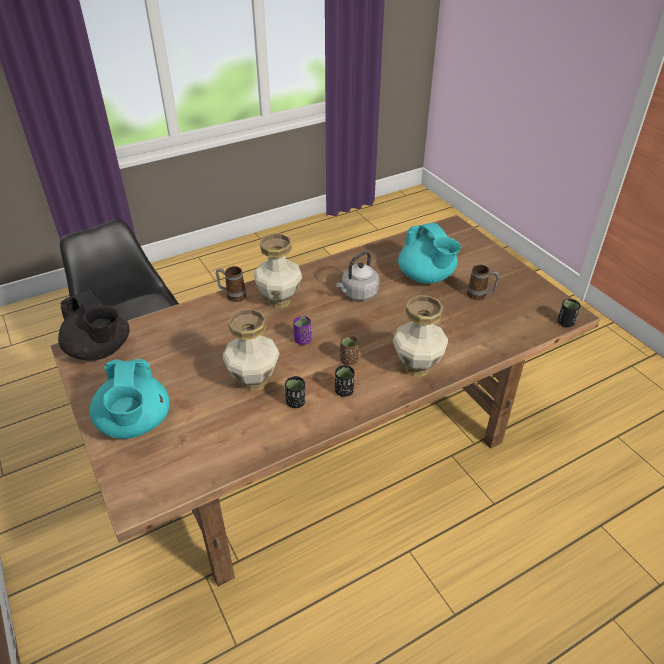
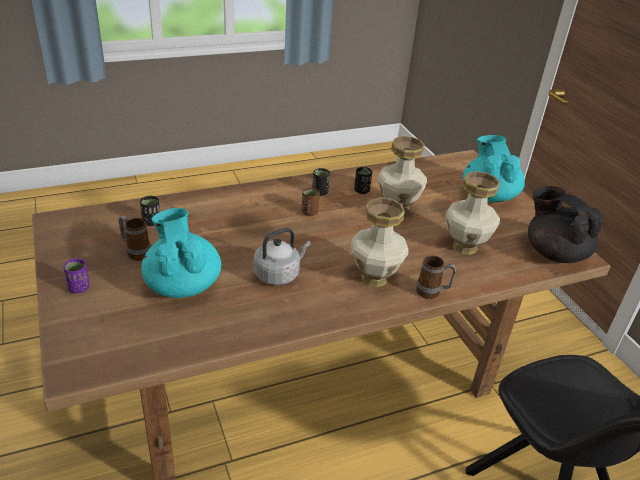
camera: 175 degrees left, 5 degrees down
(302, 340) = (351, 234): purple cup -> purple cup (79, 288)
(416, 368) = (250, 199): vase -> vase (465, 247)
(565, 323) = (73, 214): black cup -> black cup (151, 222)

